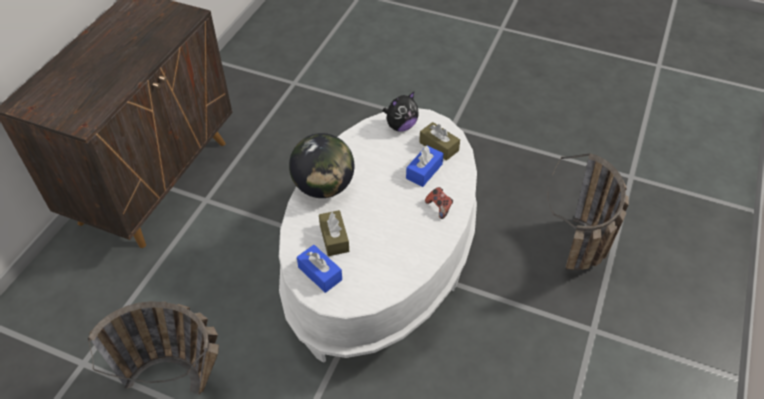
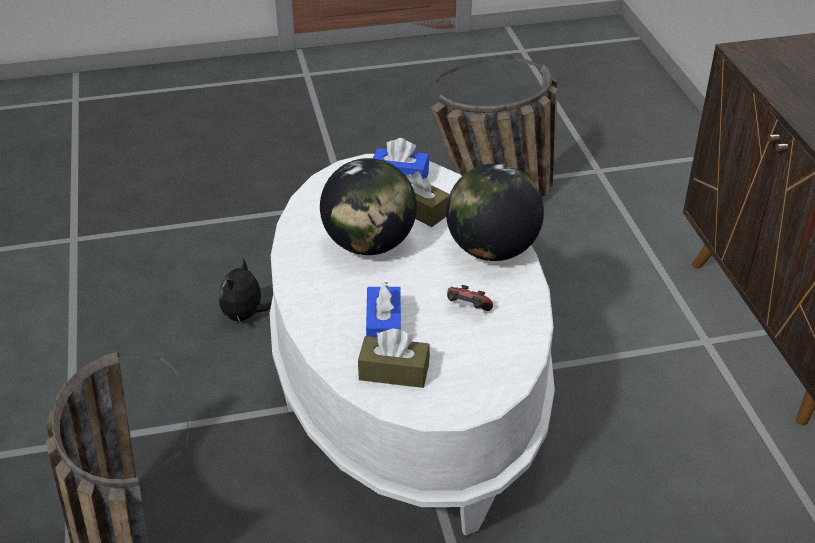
camera: 145 degrees right, 10 degrees down
(387, 228) = (369, 245): none -> globe
(400, 126) = (480, 375): plush toy -> plush toy (245, 316)
(439, 207) = (324, 293): game controller -> game controller (467, 310)

